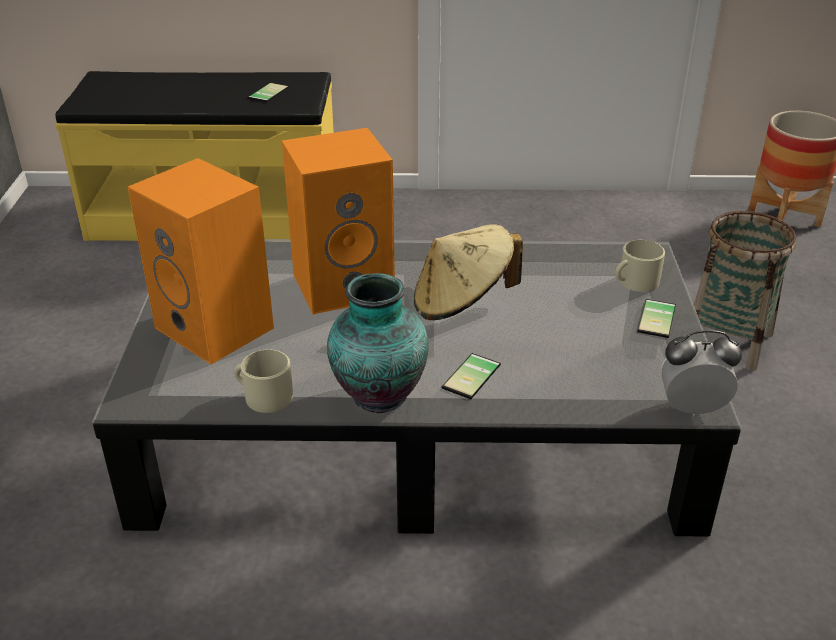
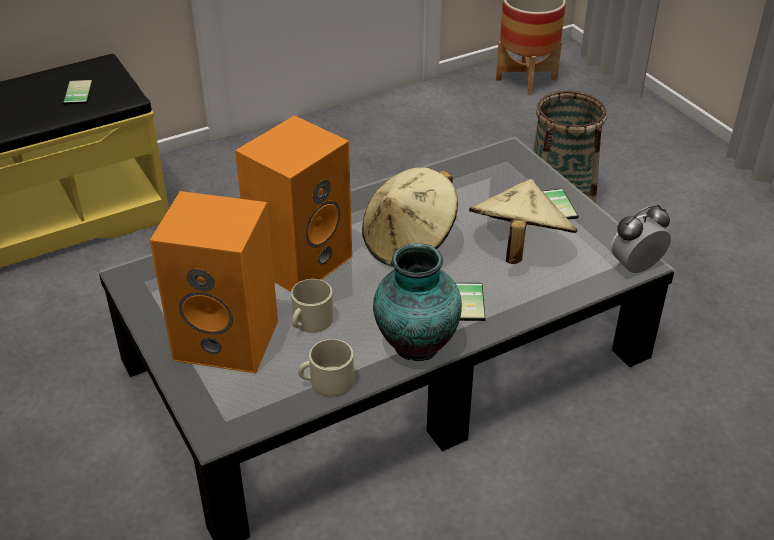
camera: 30 degrees left, 5 degrees up
(573, 344) = (518, 247): none -> beige hat
(634, 282) = (519, 179): beige mug -> beige mug (309, 322)

